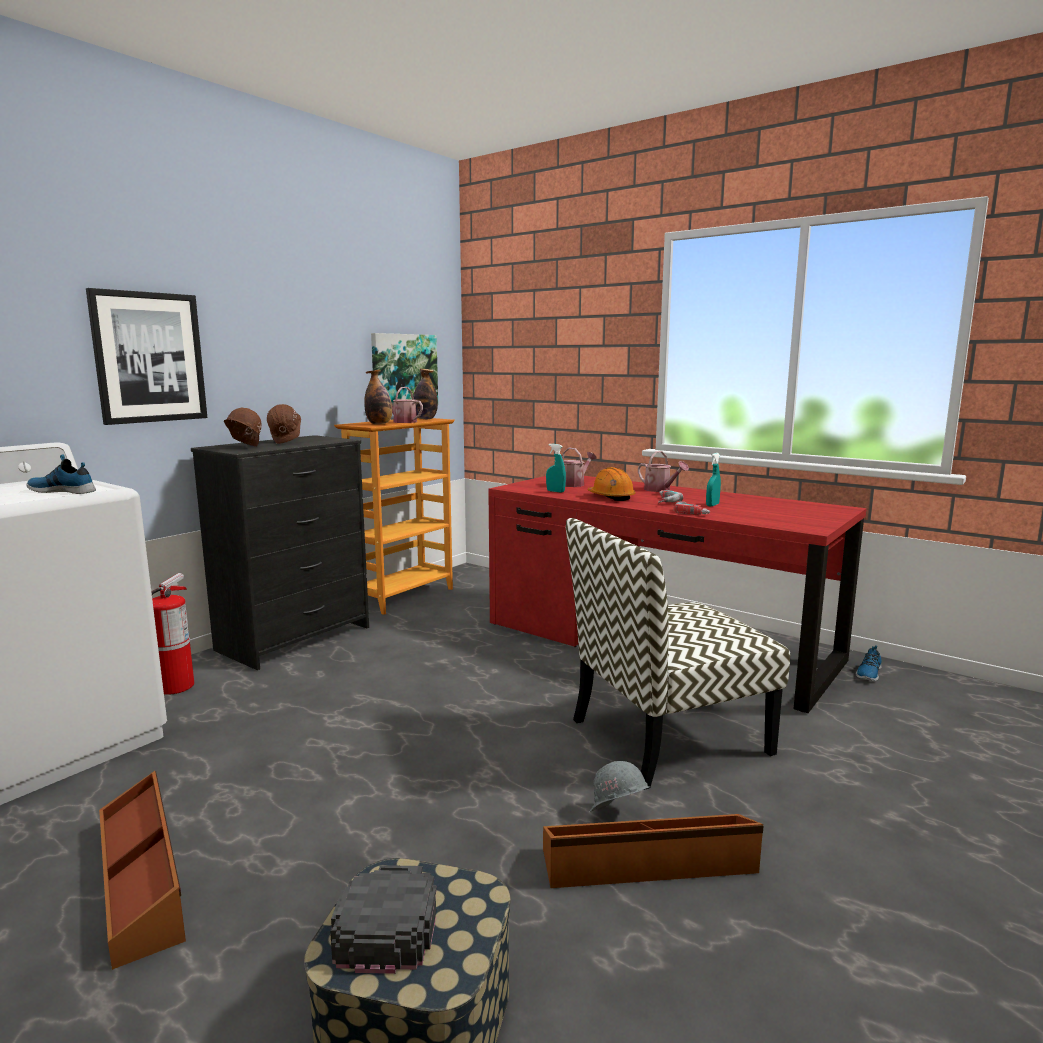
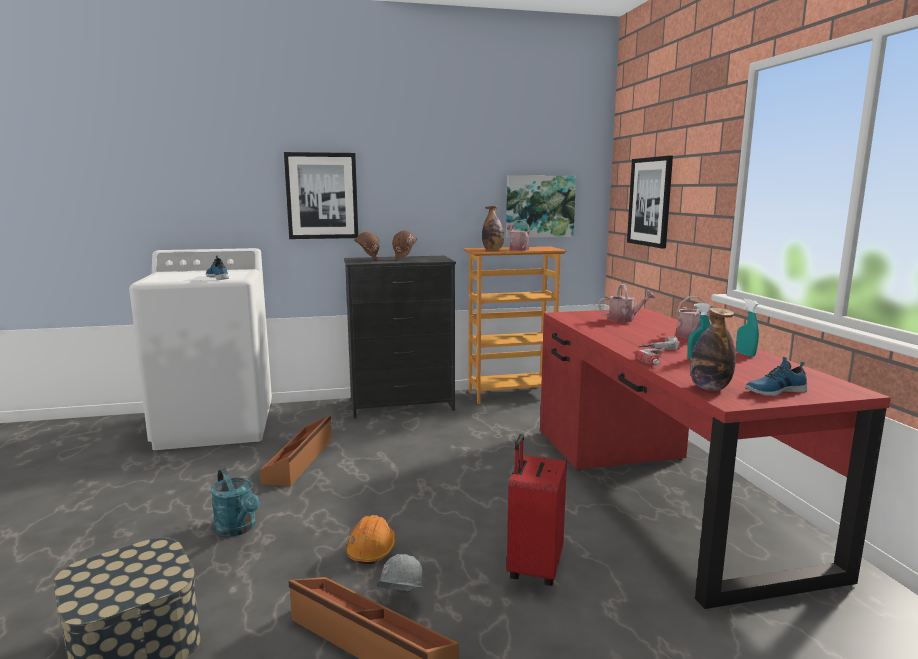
camera: 40 degrees right, 0 degrees up
(143, 879) = (154, 509): brown storage box -> brown storage box (300, 460)
(175, 686) = (304, 415): fire extinguisher -> none
(324, 841) = (238, 529): none -> turquoise watering can
(388, 919) = (121, 567): black cap -> none
(425, 419) = (545, 248): bottle -> bottle (709, 388)
(533, 363) = (650, 202): none -> picture
(555, 491) = (588, 323): turquoise spray bottle -> turquoise spray bottle (745, 354)
(611, 497) = (621, 335): orange hard hat -> orange hard hat (371, 550)
(667, 737) = (533, 567): chair -> red suitcase
(868, 673) = (865, 606): shoe -> shoe (774, 391)

